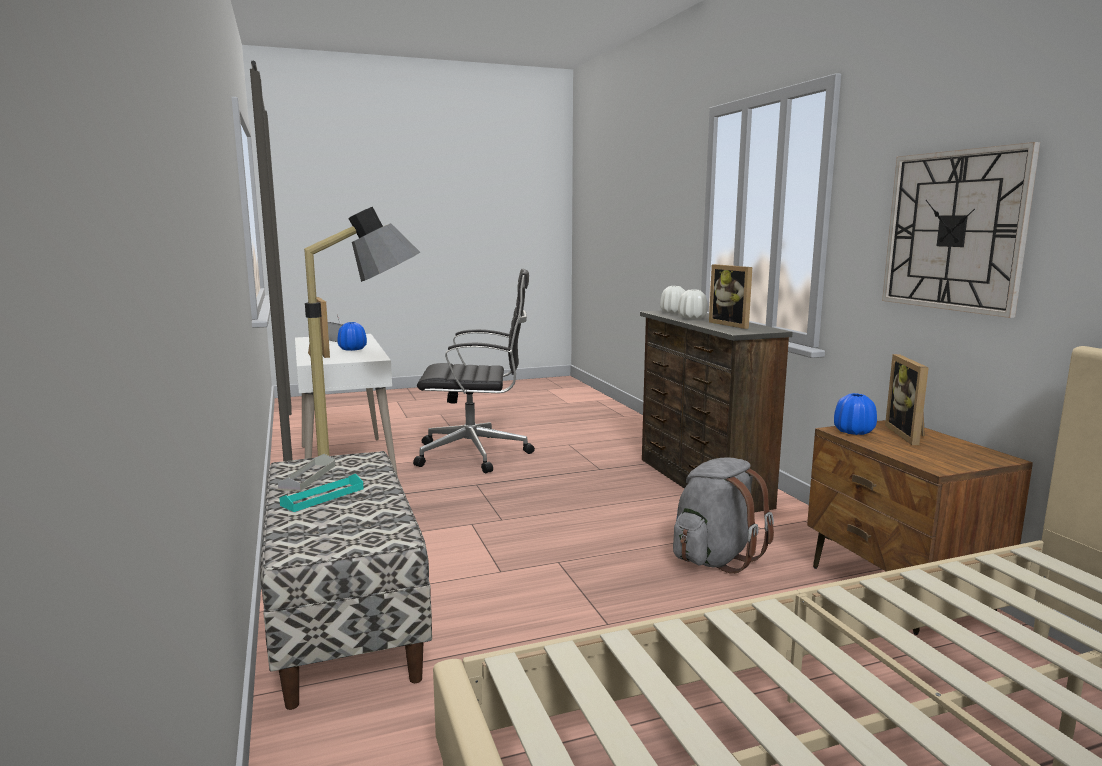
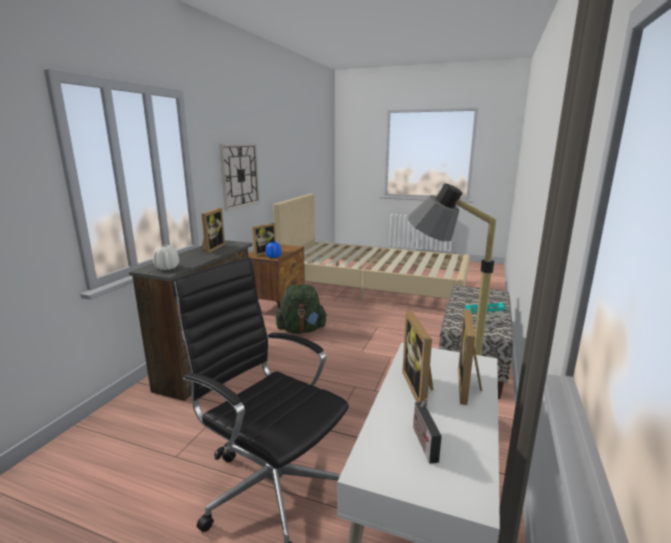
camera: 140 degrees left, 5 degrees up
(352, 349) = (421, 388): blue vase -> picture frame
(692, 318) = (193, 259): white vase -> none
(715, 558) = (301, 330): grey backpack -> green backpack

